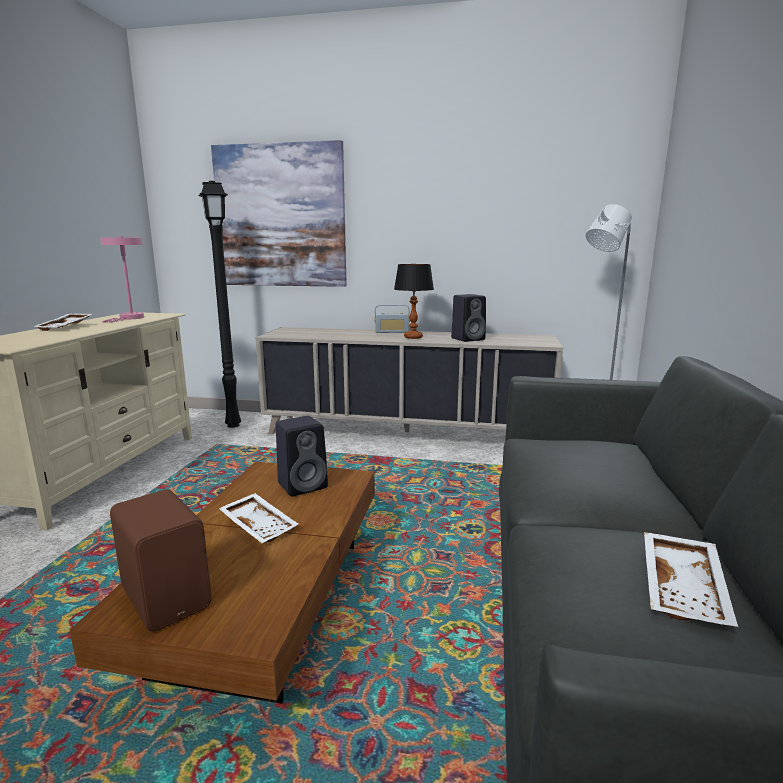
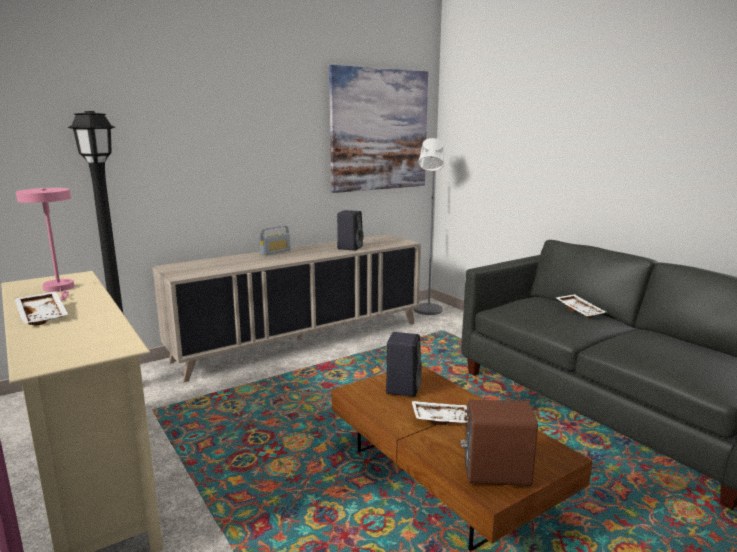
camera: 45 degrees left, 0 degrees up
(280, 217) = (142, 146): picture -> picture (379, 130)
(413, 337) = (308, 253): table lamp -> none
(685, 590) = (681, 346): white tray -> white tray (580, 311)

